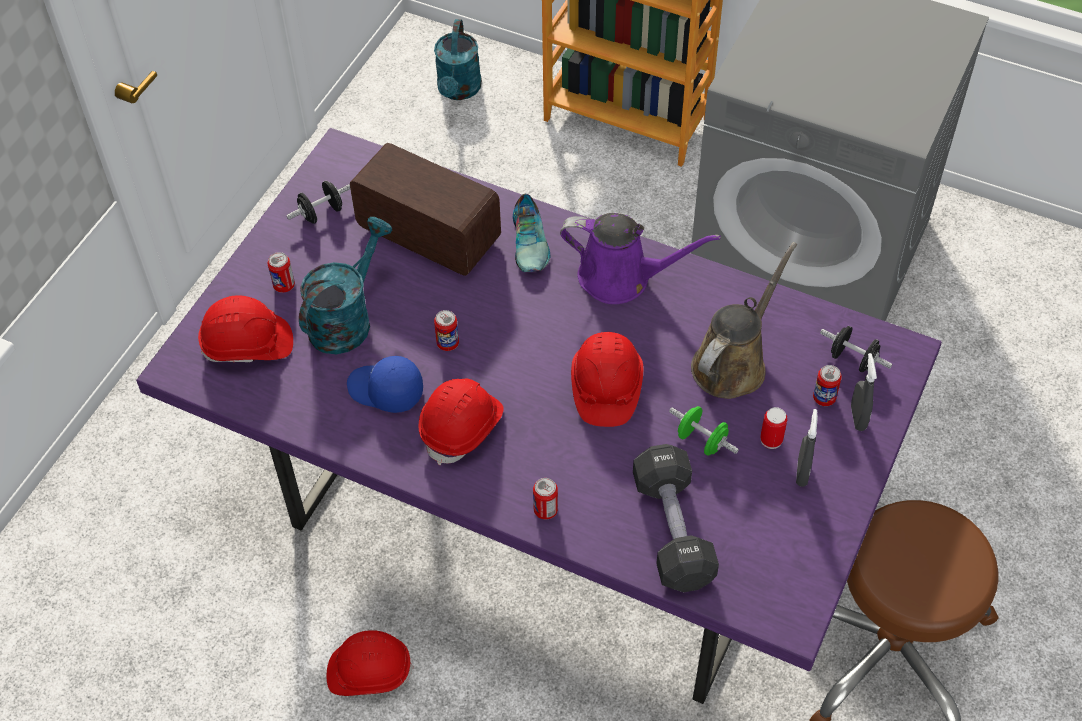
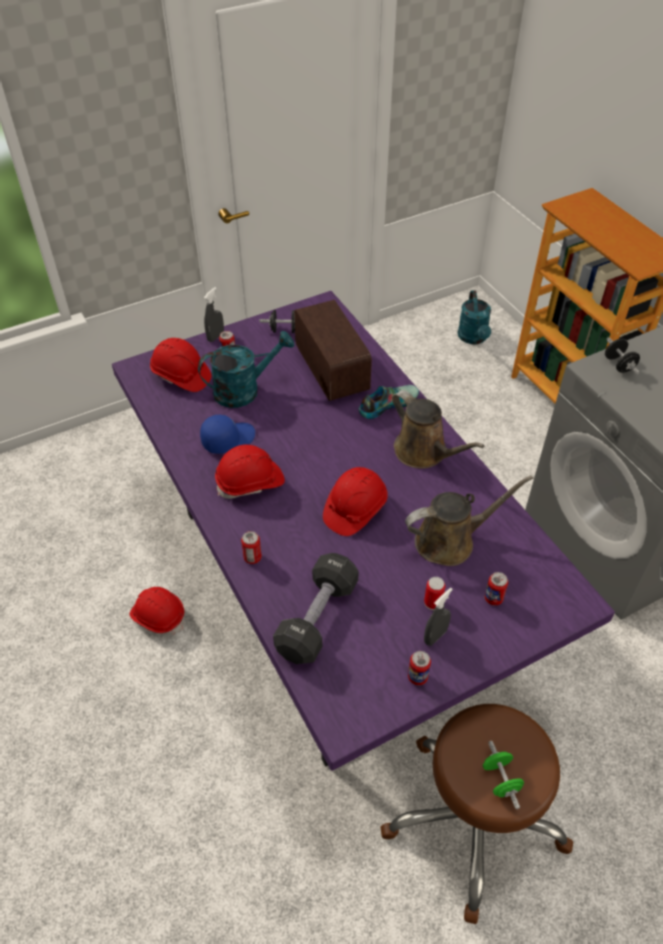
camera: 35 degrees right, 5 degrees down
(385, 391) = (228, 439): blue cap -> blue cap turned 90 degrees clockwise
(447, 343) = (286, 433): can -> can (417, 677)
(458, 91) = (473, 338): turquoise watering can -> turquoise watering can turned 45 degrees counterclockwise
(531, 242) = (387, 404): shoe -> shoe turned 150 degrees counterclockwise
(621, 278) = (424, 452): purple watering can -> brown watering can
(701, 441) = (386, 575): green dumbbell -> green dumbbell (500, 780)
(852, 359) = (536, 586): black dumbbell -> black dumbbell (618, 365)
(858, 418) = (506, 625): grey spray bottle -> grey spray bottle (215, 336)

